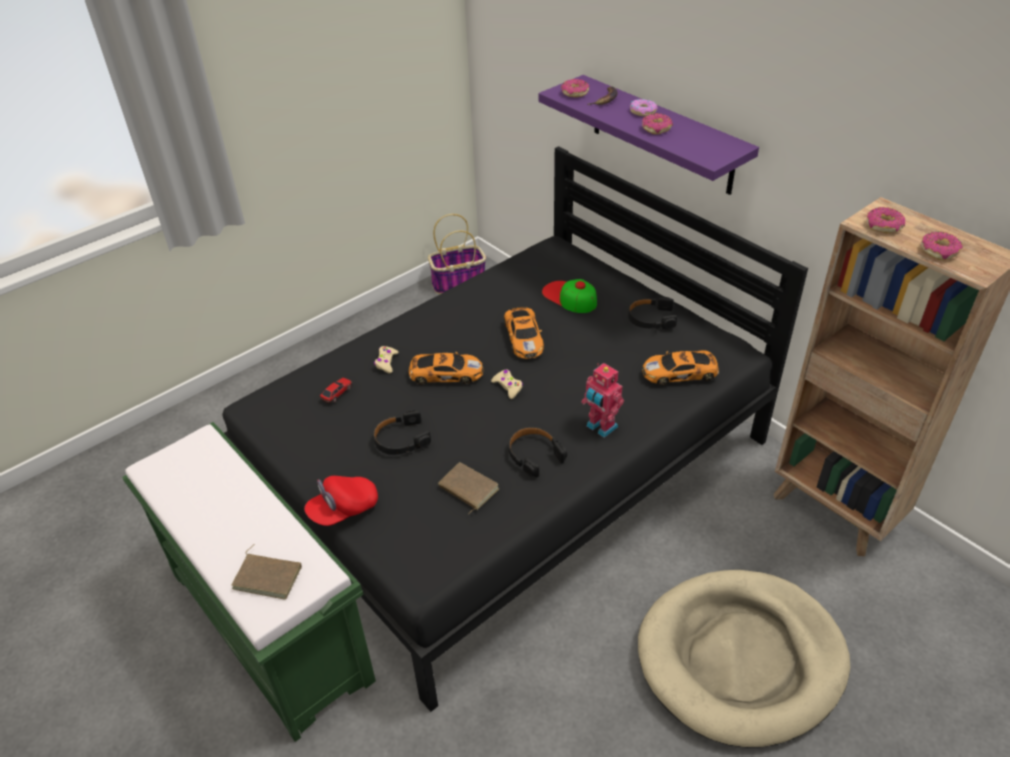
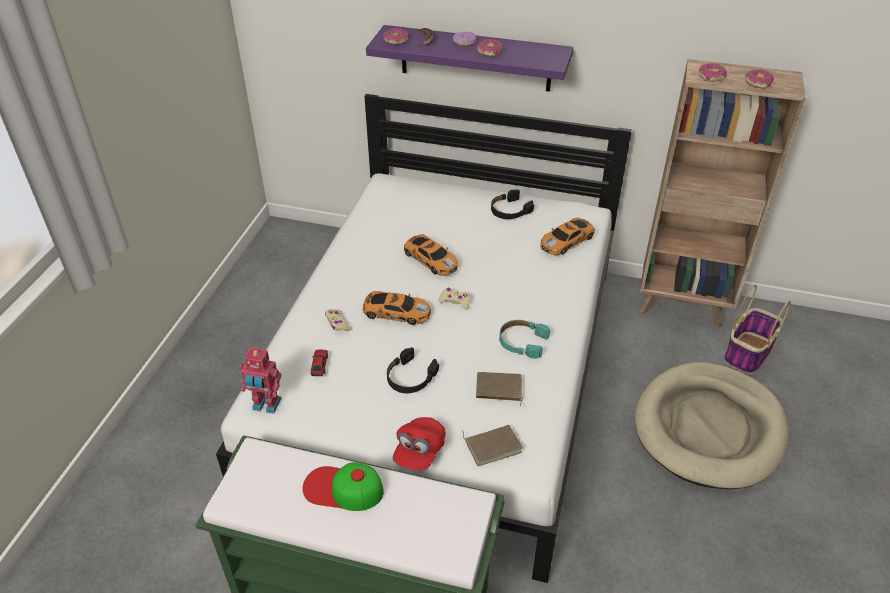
camera: 35 degrees left, 0 degrees up
(269, 576) = (432, 527): brown book -> brown book (493, 445)
(444, 373) = (395, 312): toy car -> toy car turned 45 degrees clockwise
(459, 282) = (276, 247): basket -> basket (748, 352)
(508, 466) = (445, 375): black bed -> white bed
(534, 455) = (522, 342): black headphones -> turquoise headphones
(569, 297) = (435, 216): cap -> cap (343, 489)
(600, 427) = (549, 302): toy robot -> toy robot (266, 405)

